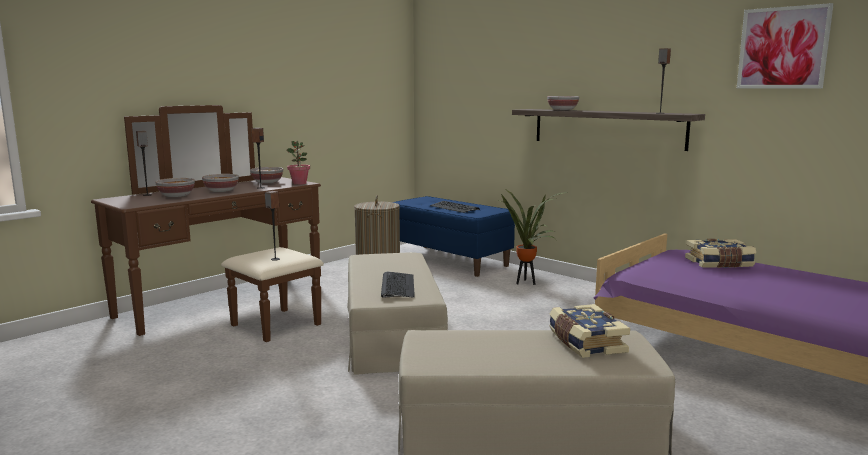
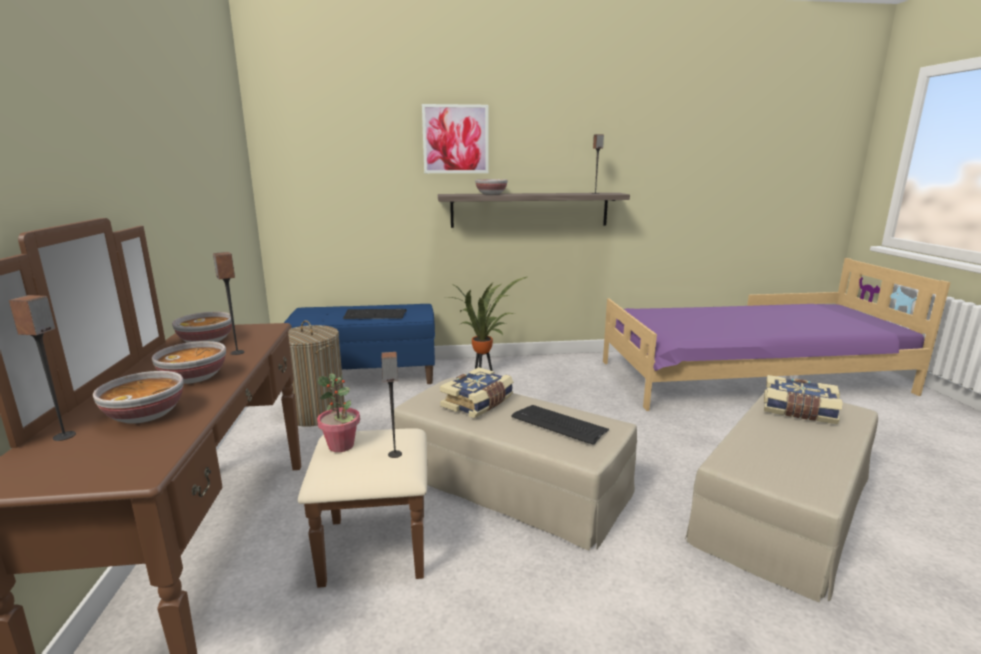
camera: 50 degrees left, 5 degrees up
(299, 183) = (264, 330): potted plant -> potted plant (341, 446)
(719, 263) = (679, 314): book -> book (478, 403)
(783, 48) = (677, 138): picture -> picture (455, 139)

